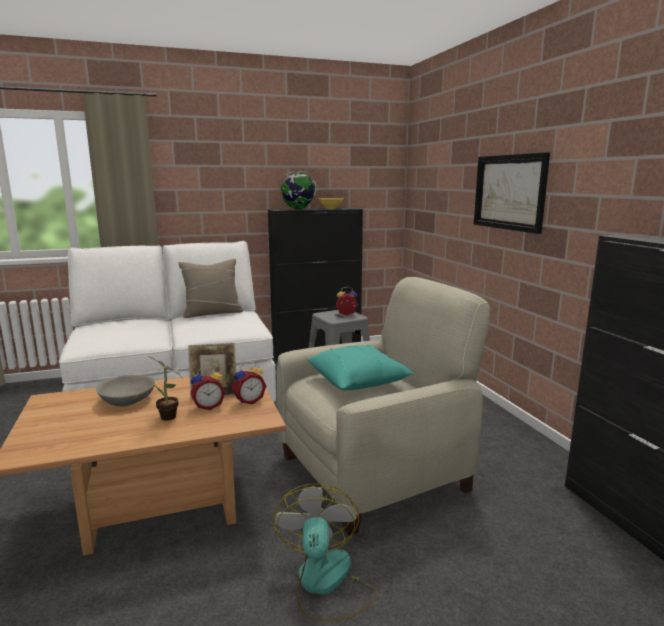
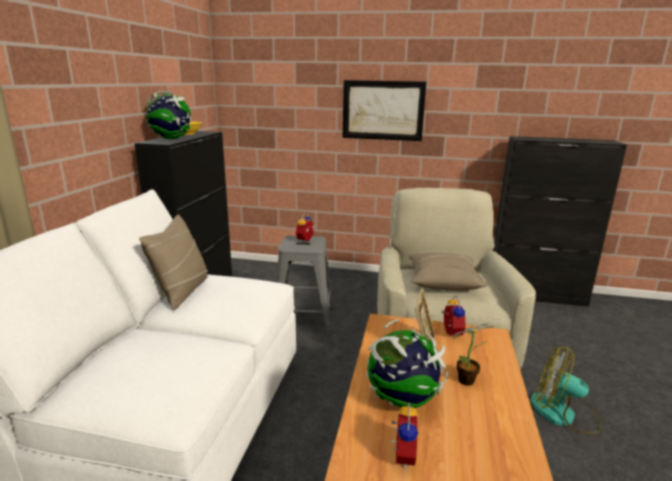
camera: 60 degrees left, 5 degrees up
(127, 400) = (402, 400): grey bowl -> globe
(208, 406) = (451, 354): alarm clock -> alarm clock (401, 456)
(358, 381) = (443, 282): turquoise pillow -> beige pillow

